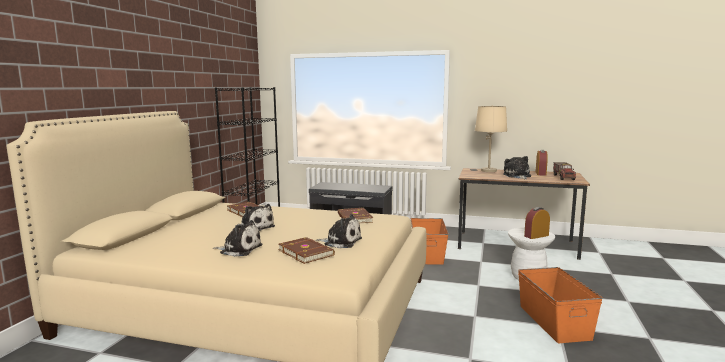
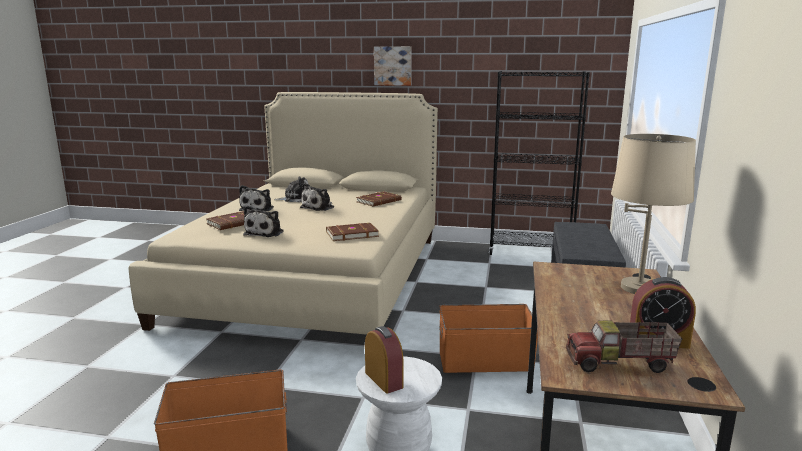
camera: 85 degrees right, 5 degrees up
(143, 83) = (393, 66): none -> picture
(517, 176) = (592, 310): plush toy -> plush toy (295, 199)

